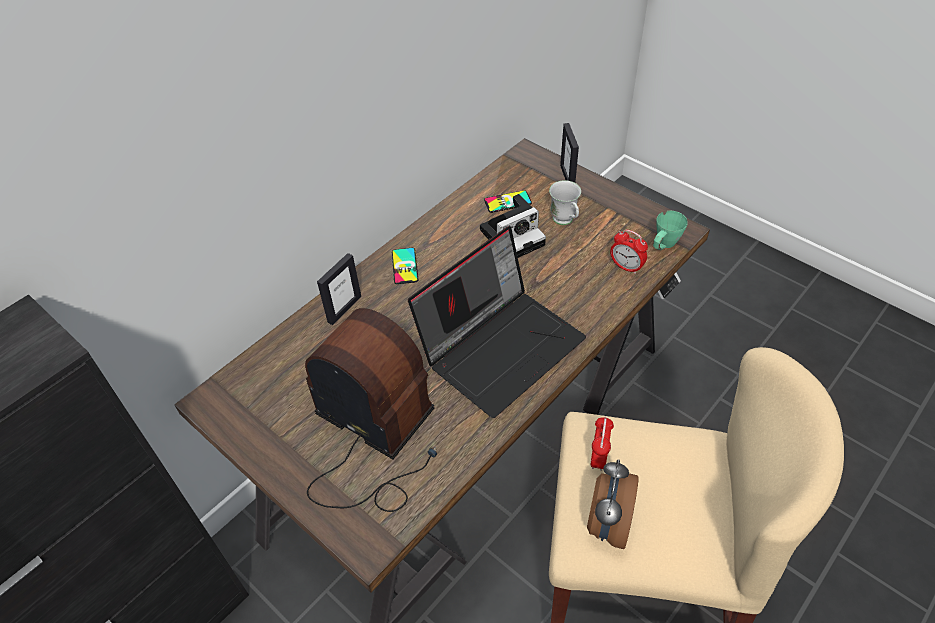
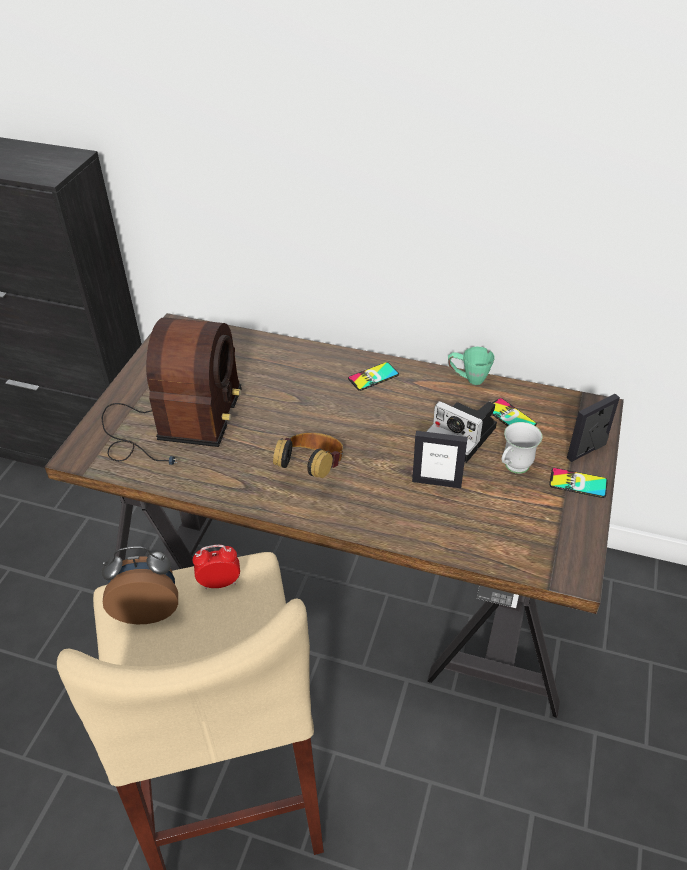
camera: 65 degrees right, 5 degrees down
(344, 309) = (301, 359): picture frame -> picture frame (436, 482)
(501, 346) = (312, 470): laptop -> headphones
(597, 194) = (578, 483): none -> phone
(626, 267) = (478, 537): alarm clock -> none
(663, 247) = (534, 563): green mug -> green mug (468, 379)

